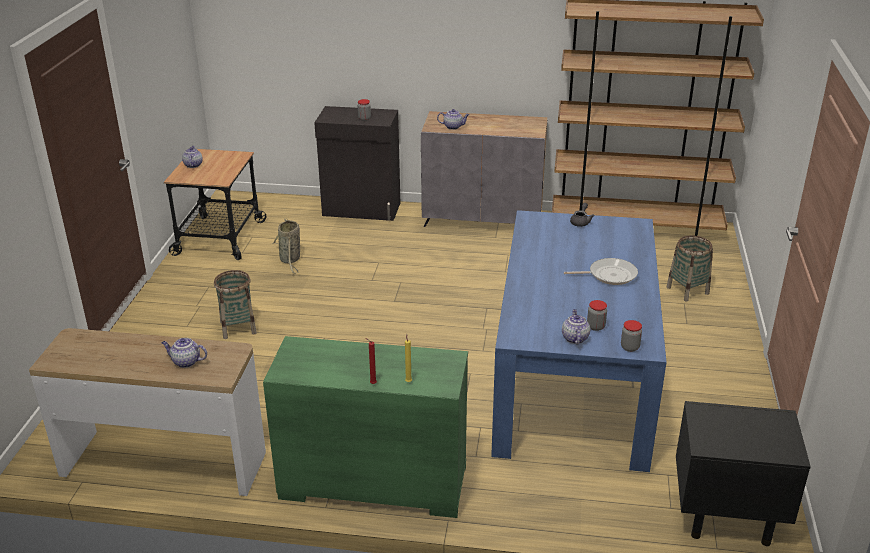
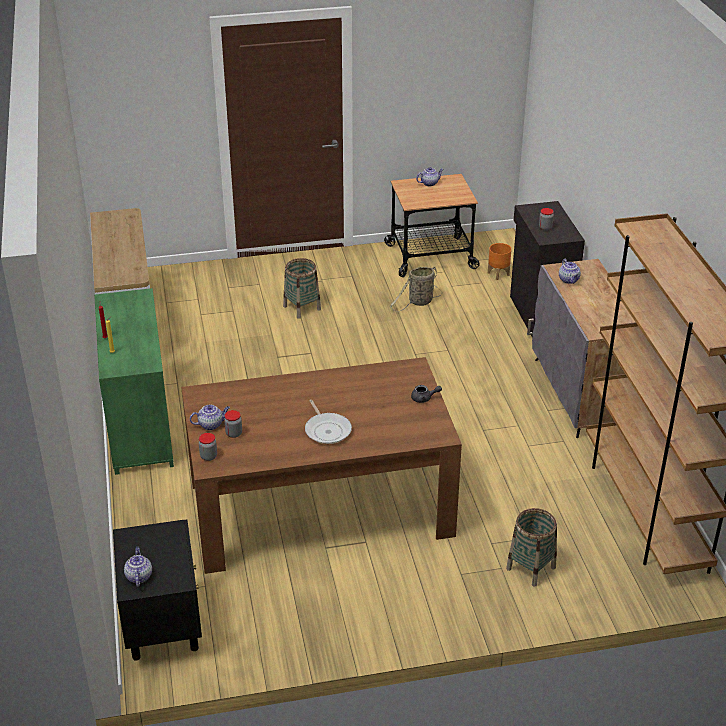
camera: 70 degrees right, 5 degrees up
(185, 362) = (116, 262): teapot -> teapot (138, 576)
(282, 212) = (498, 273): none -> orange planter
(572, 379) = (320, 506): blue dining table -> brown dining table

